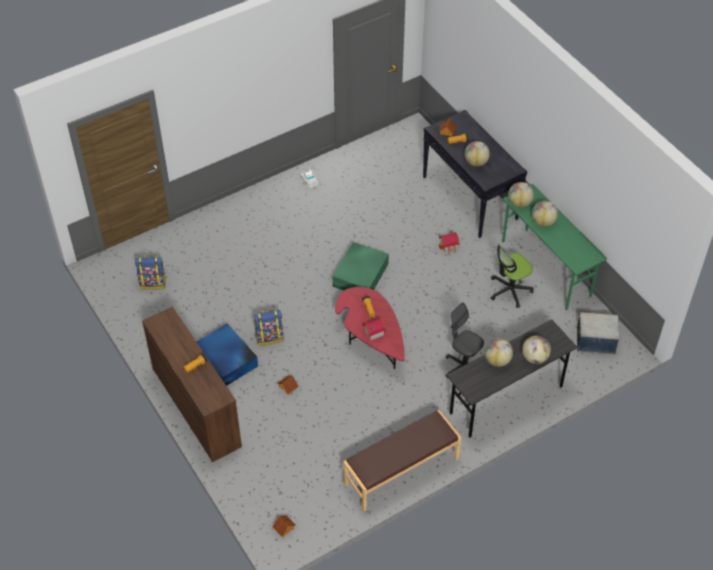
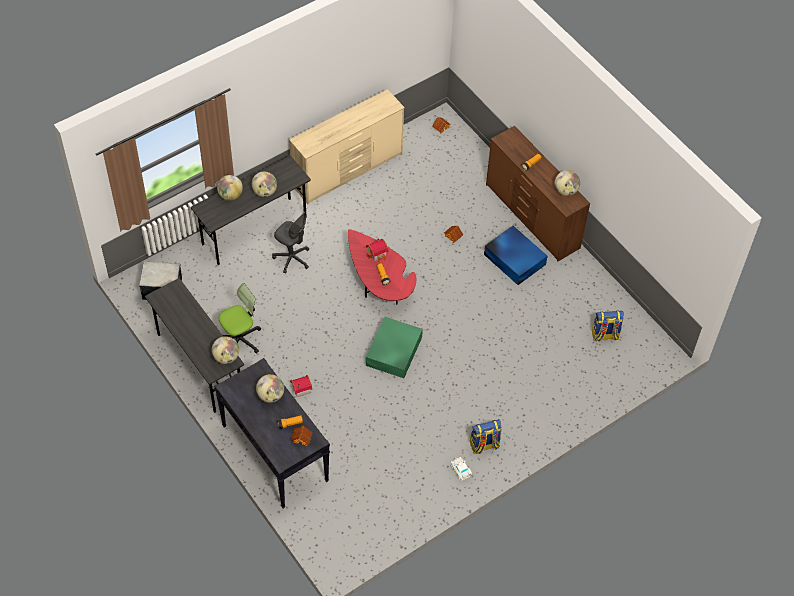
camera: 175 degrees right, 5 degrees up
(269, 337) = (477, 282): backpack -> backpack (484, 445)
(401, 471) = (348, 170): brown bench -> beige dresser
(543, 222) = (203, 335): globe -> globe (565, 191)
(546, 269) = (199, 365): green desk -> grey desk

